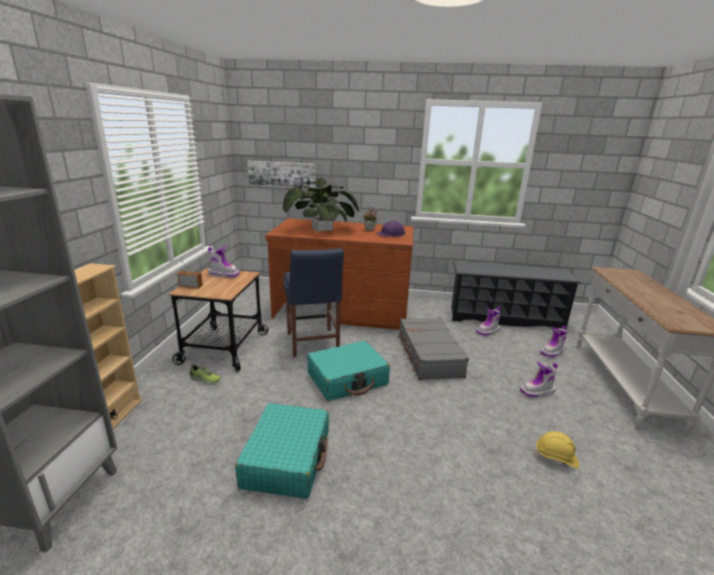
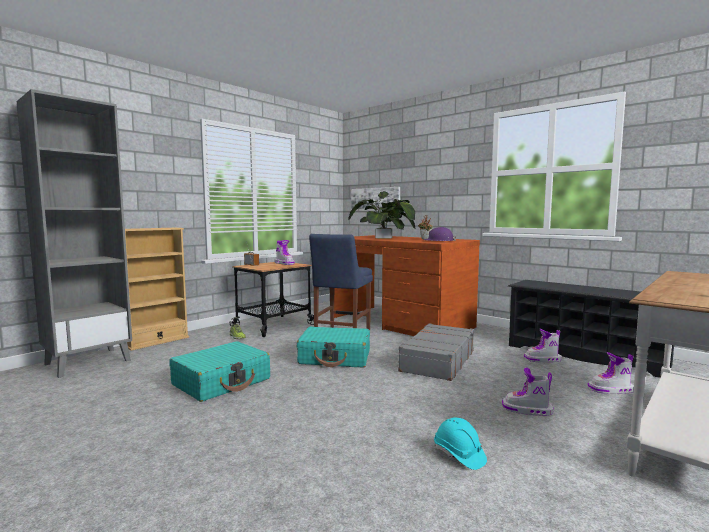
camera: 35 degrees right, 15 degrees down
(556, 458) = (459, 455): yellow hard hat -> turquoise hard hat

